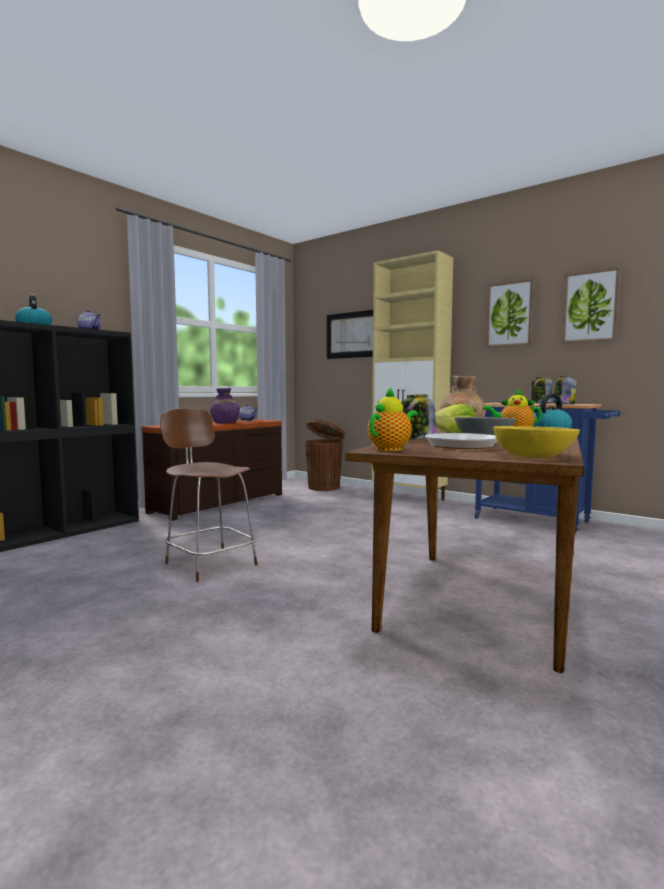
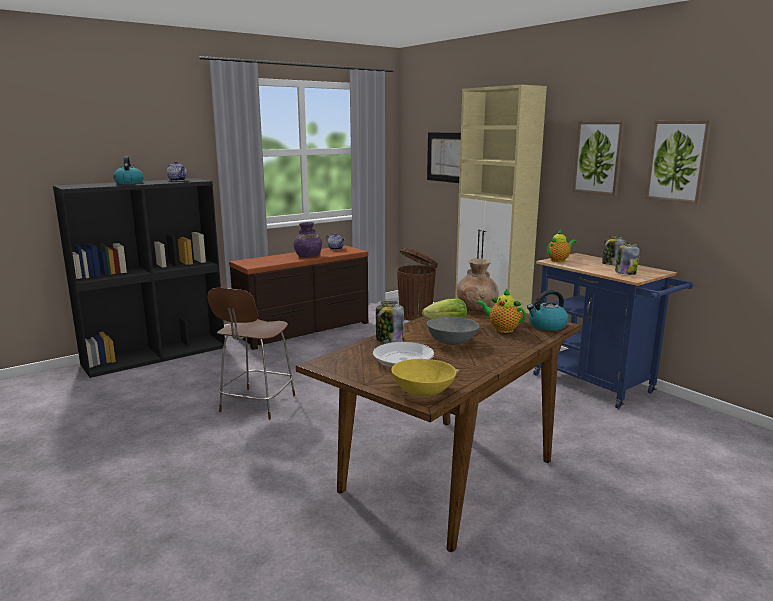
camera: 15 degrees right, 10 degrees up
(209, 563) = (256, 404): brown chair -> brown chair turned 135 degrees counterclockwise
(391, 449) = (337, 362): teapot -> teapot (559, 260)

